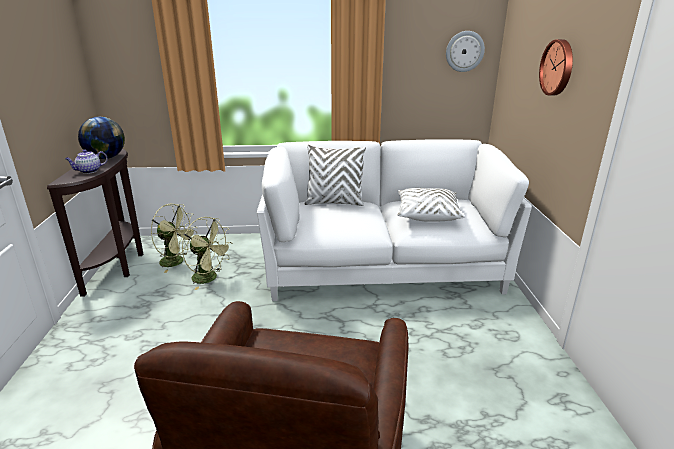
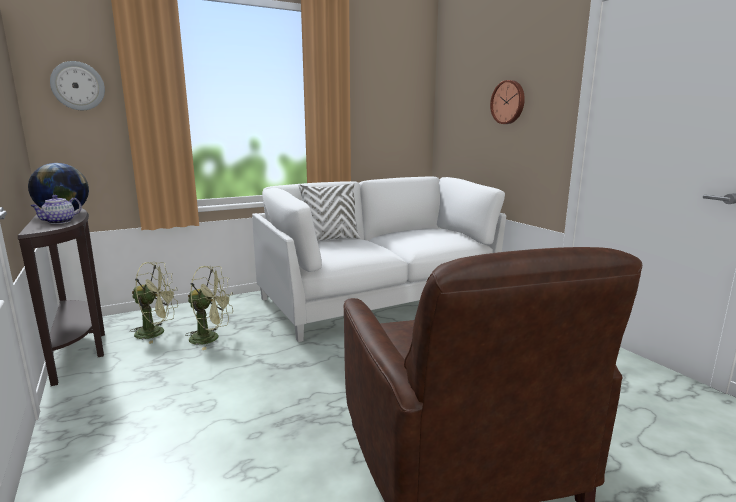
camera: 25 degrees left, 10 degrees down
(427, 214) = (420, 237): white pillow -> none
(464, 51) = (409, 105): wall clock -> wall clock (78, 86)

